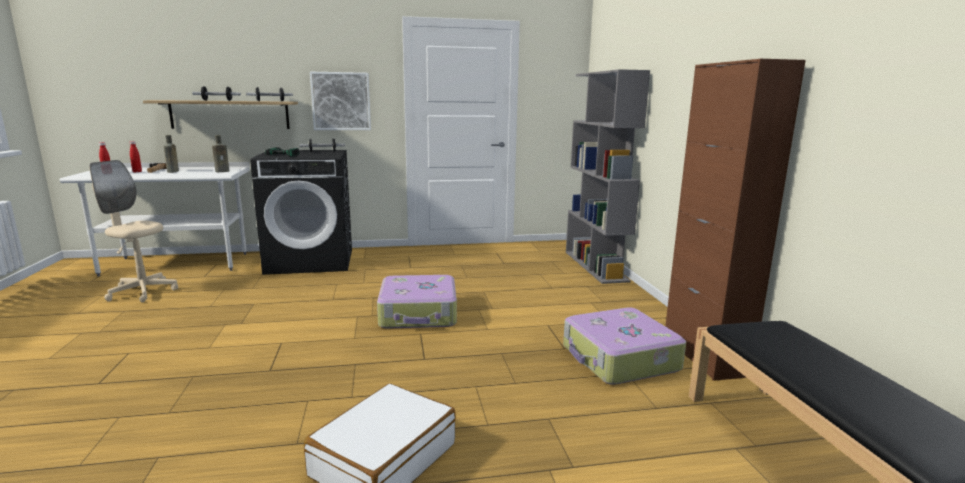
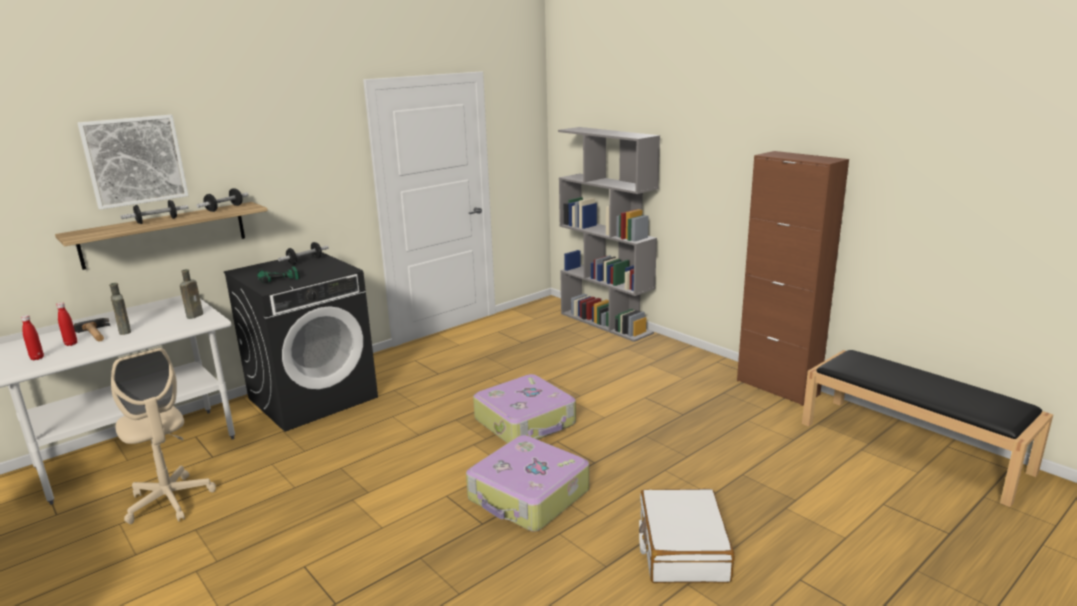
camera: 30 degrees left, 5 degrees up
(142, 292) = (170, 501): beige office chair -> beige office chair turned 120 degrees counterclockwise
(341, 101) = (304, 192): picture -> picture (135, 160)
(619, 359) = (729, 410): suitcase -> suitcase (528, 496)

